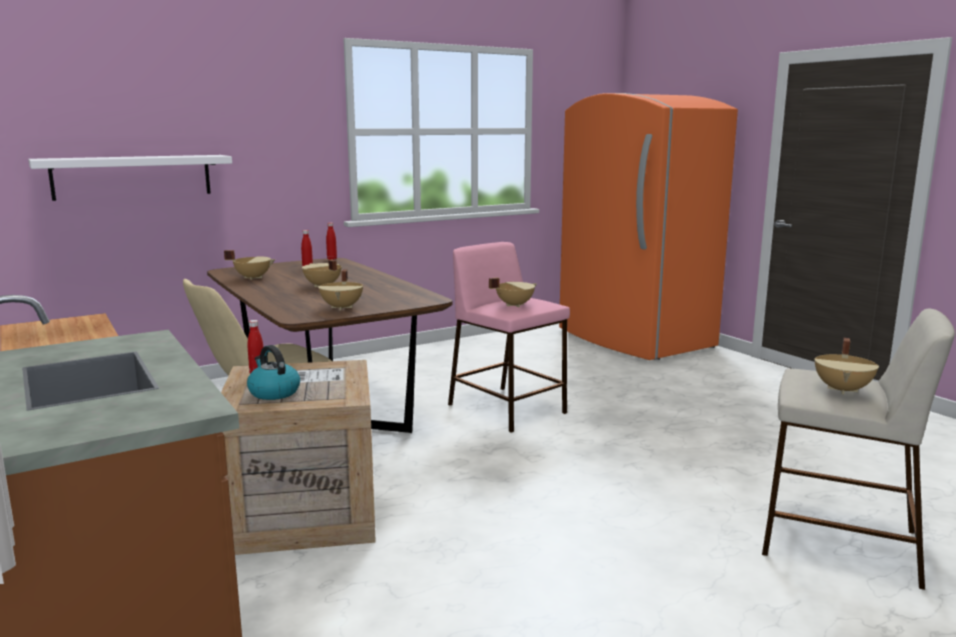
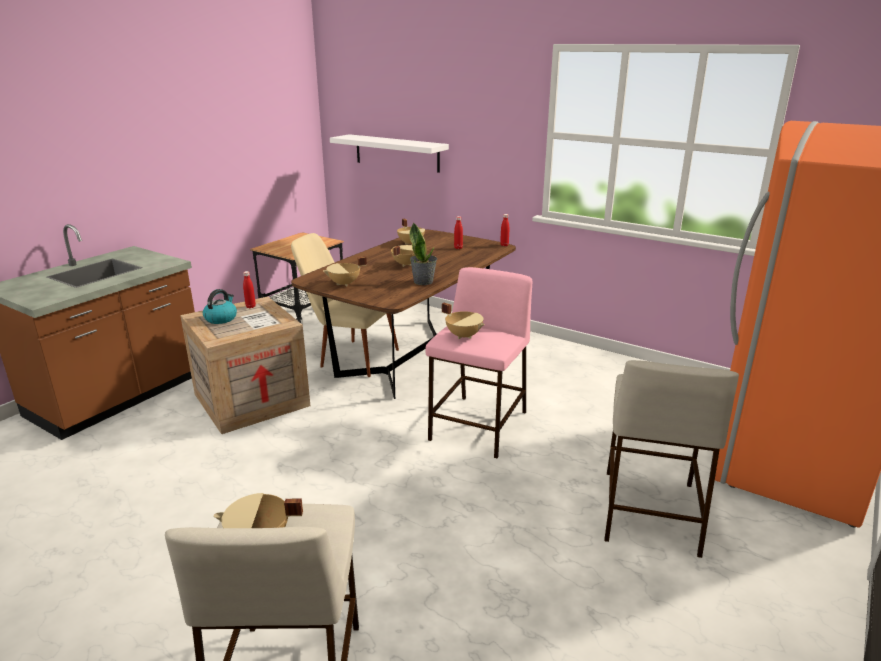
camera: 65 degrees right, 10 degrees up
(389, 287) = (423, 281): none -> potted plant
(670, 385) = (649, 510): none -> beige stool

